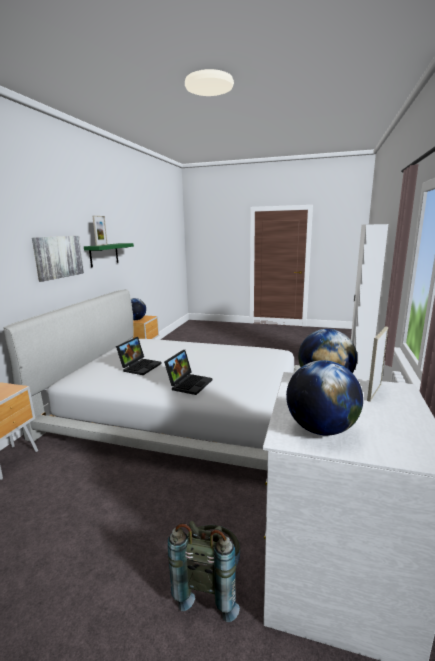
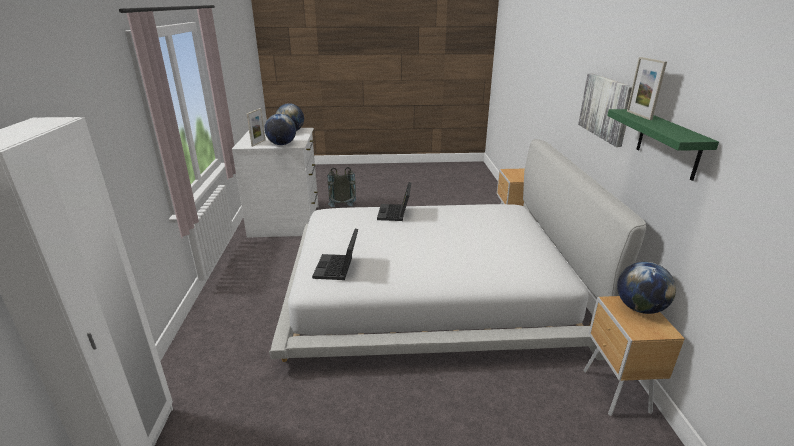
camera: 160 degrees right, 10 degrees up
(140, 366) = (466, 224): laptop -> laptop (337, 268)

